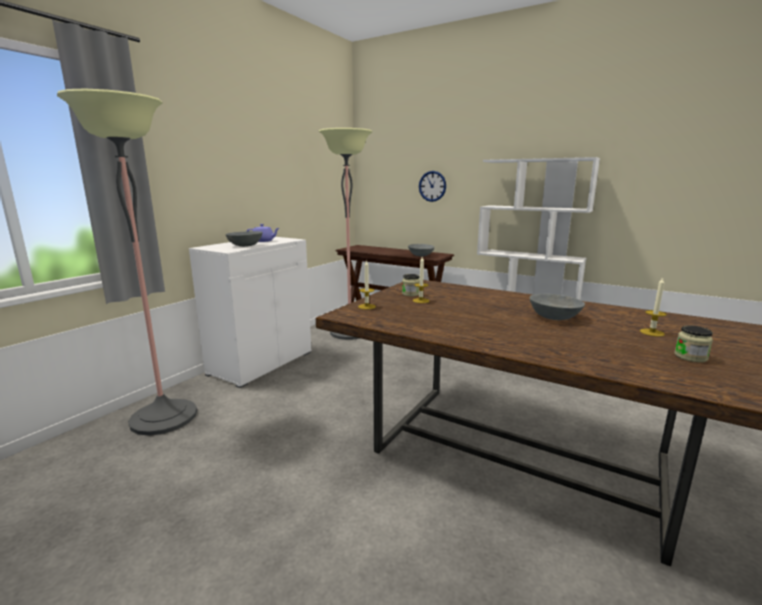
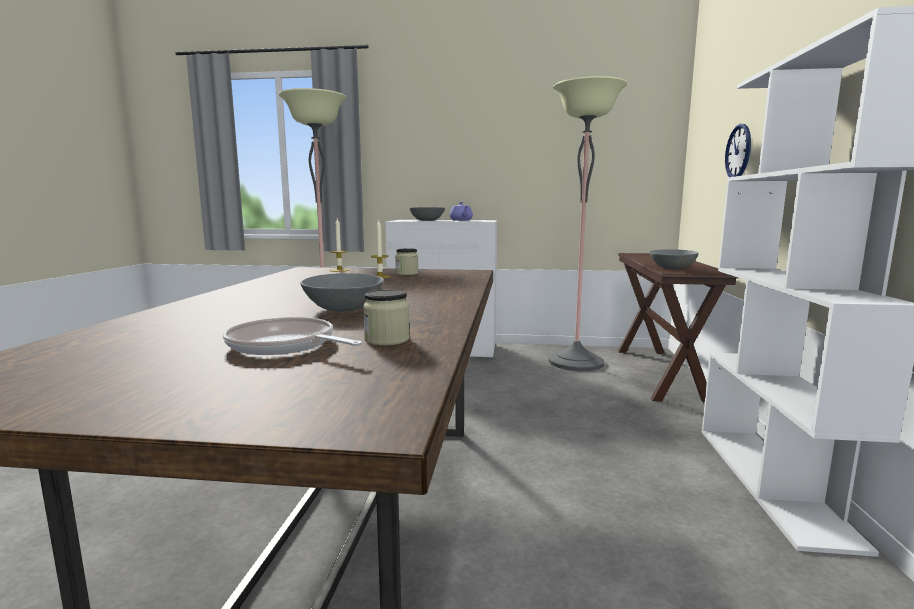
camera: 65 degrees right, 5 degrees down
(652, 332) = (285, 345): candle -> frying pan
(690, 357) = (149, 358): jar -> jar (387, 339)

